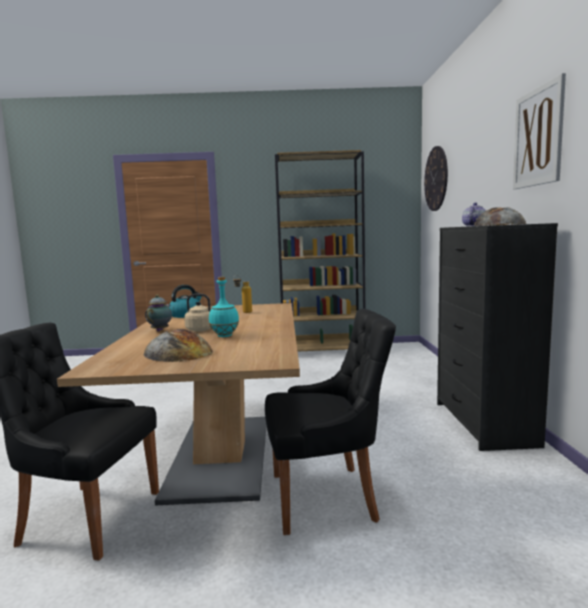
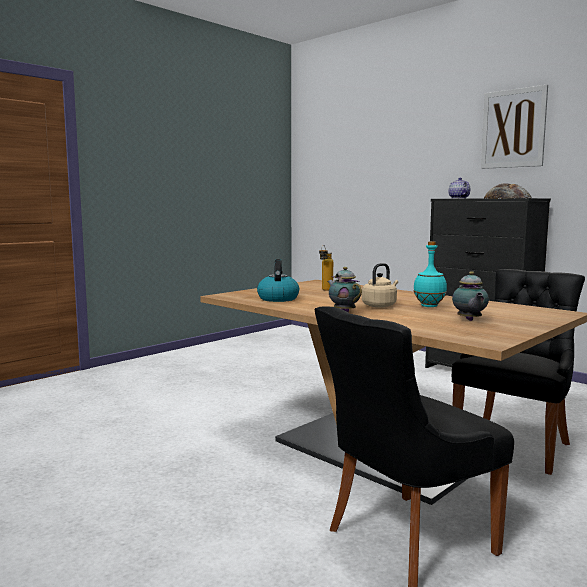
camera: 45 degrees left, 0 degrees up
(178, 352) = (469, 320): bread -> teapot
(323, 351) = (222, 347): brown bookcase -> none
(436, 179) = (330, 148): wall clock -> none

